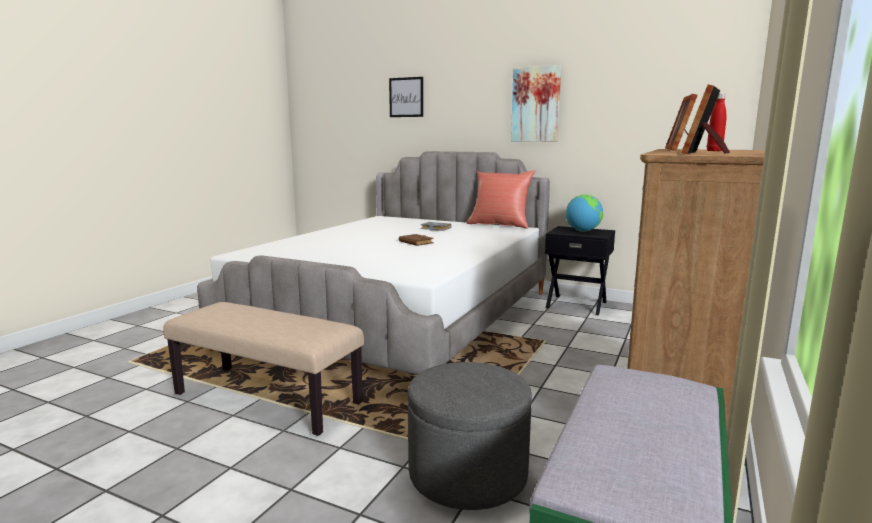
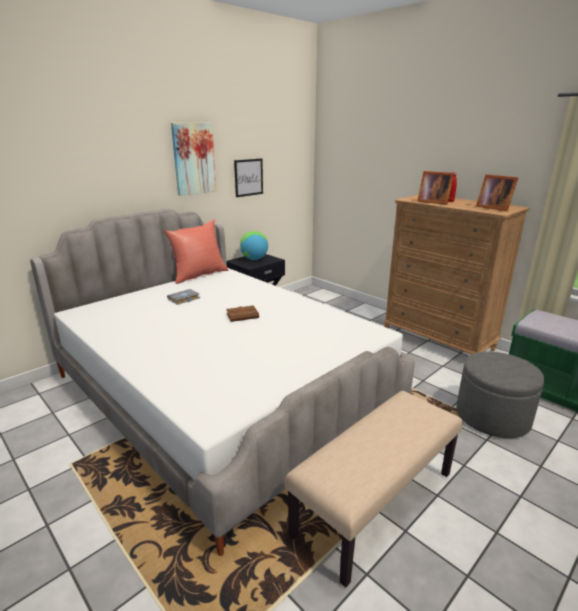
camera: 70 degrees left, 10 degrees up
(406, 97) = (42, 154): picture -> picture (248, 177)

